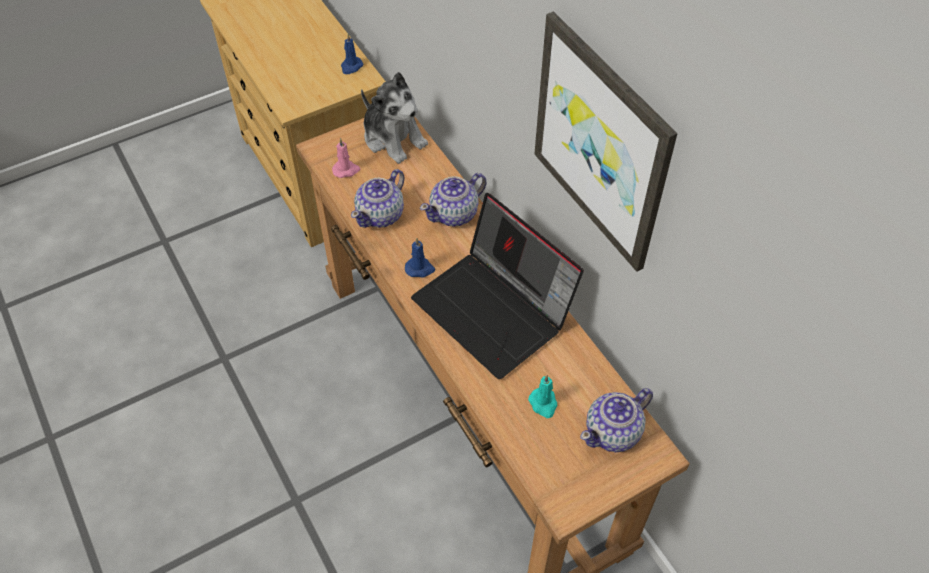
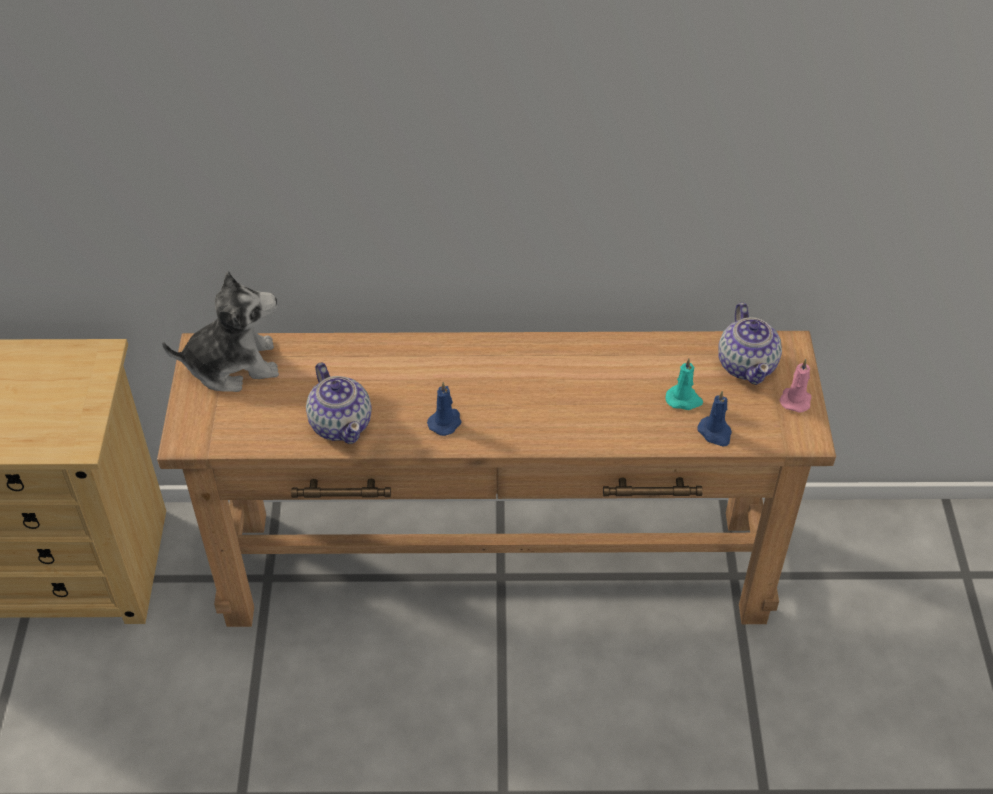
camera: 60 degrees left, 5 degrees down
(346, 170) = (244, 427): pink candle -> pink candle (795, 399)
(351, 67) = (66, 359): blue candle -> blue candle (715, 433)
(454, 214) = (392, 361): teapot -> none
(495, 311) = (547, 386): laptop -> none
(601, 142) = (594, 112): picture -> none

